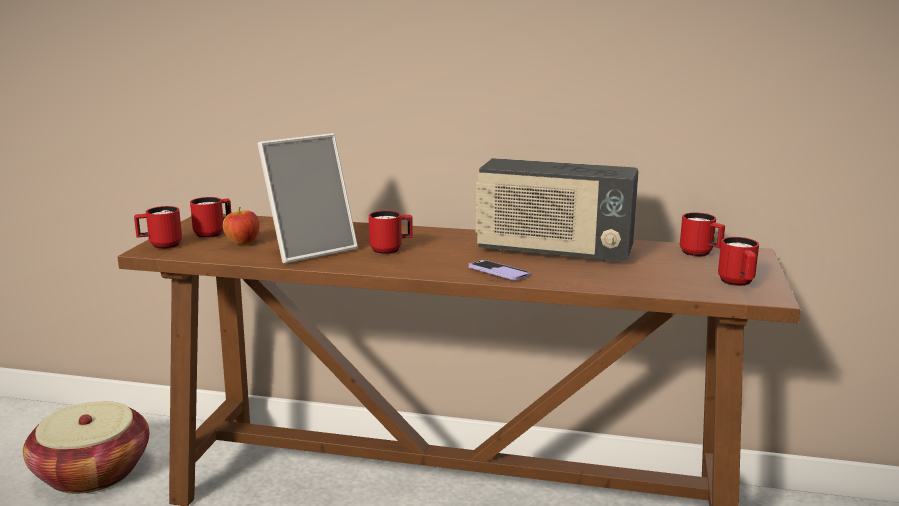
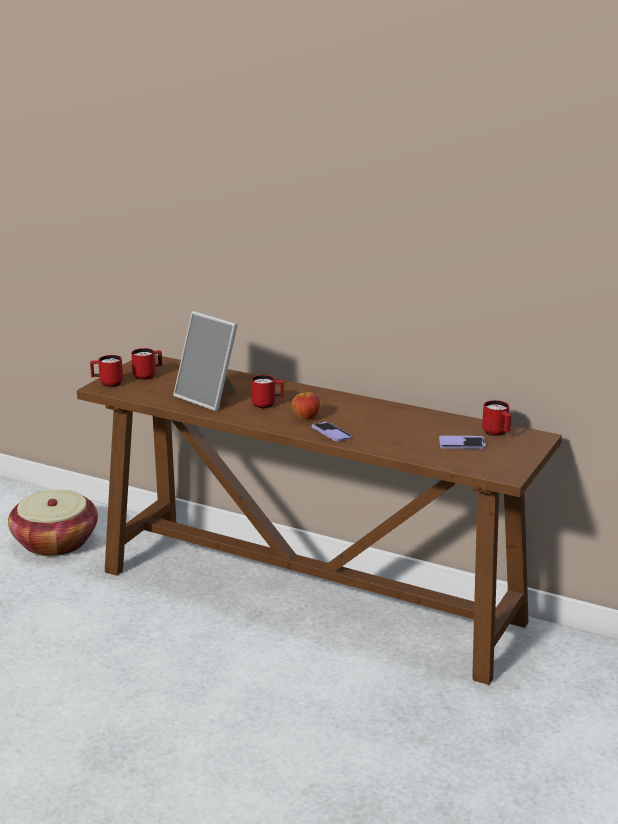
camera: 15 degrees right, 5 degrees up
(243, 243) = (165, 387): apple -> apple (306, 417)
(310, 249) = (209, 398): picture frame -> picture frame turned 60 degrees clockwise
(553, 251) = (386, 419): radio -> none
(672, 268) = (461, 444): none -> phone
(738, 283) = (497, 462): red mug -> none

